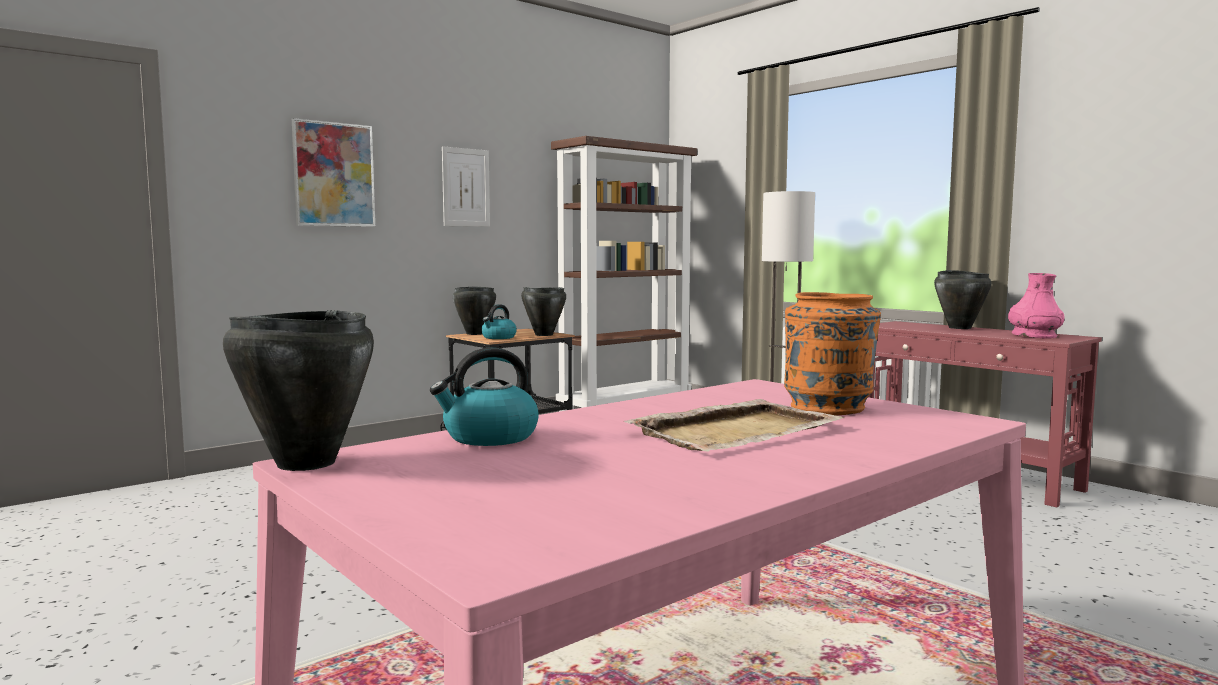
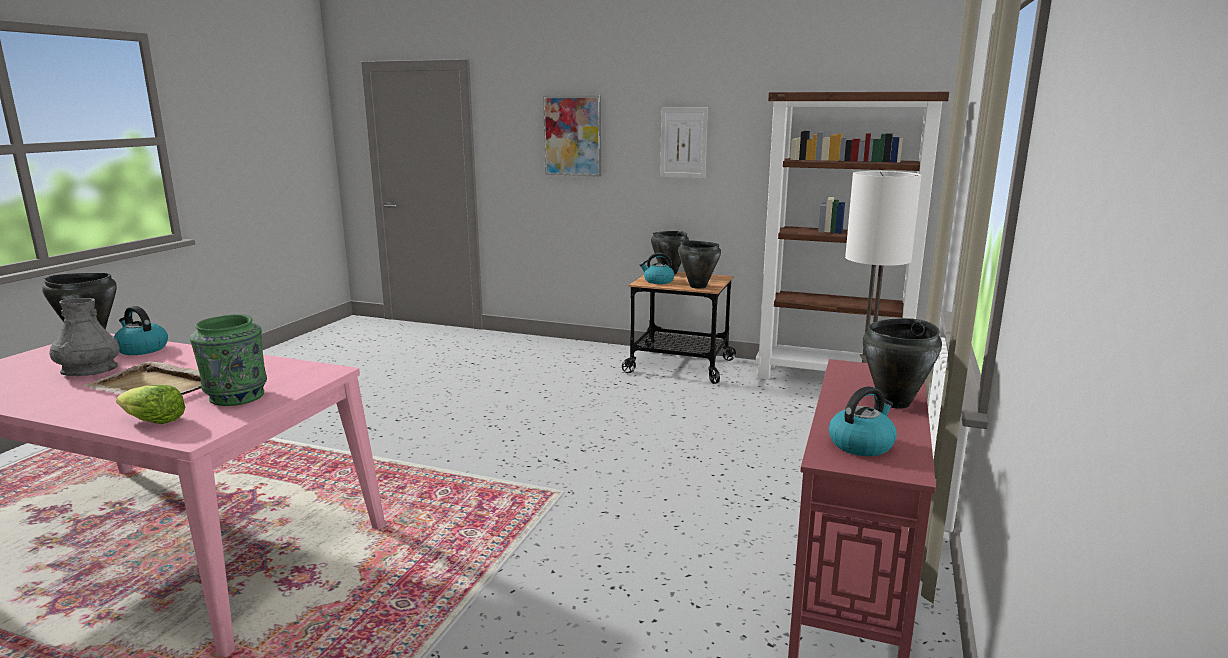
camera: 60 degrees right, 10 degrees up
(585, 459) = (89, 370): none -> grey vase
(829, 408) = (236, 397): orange vase -> green vase
(906, 432) = (152, 421): none -> lettuce
(1034, 336) = (861, 444): pink vase -> kettle

